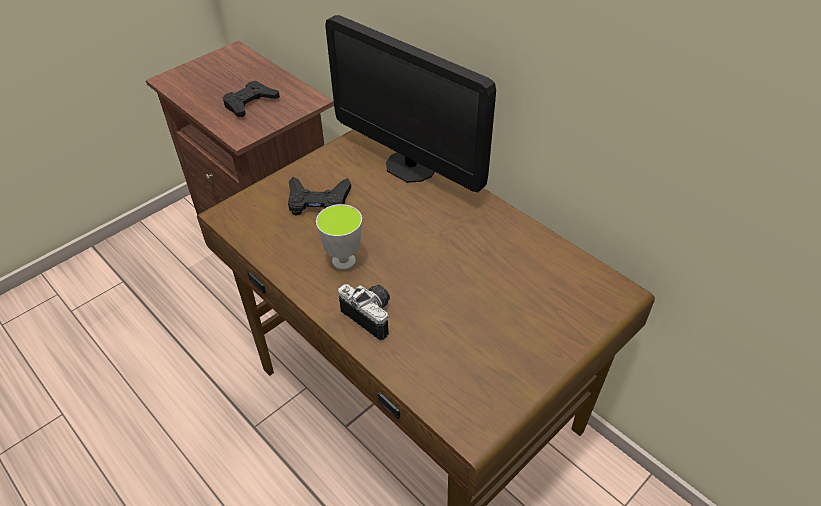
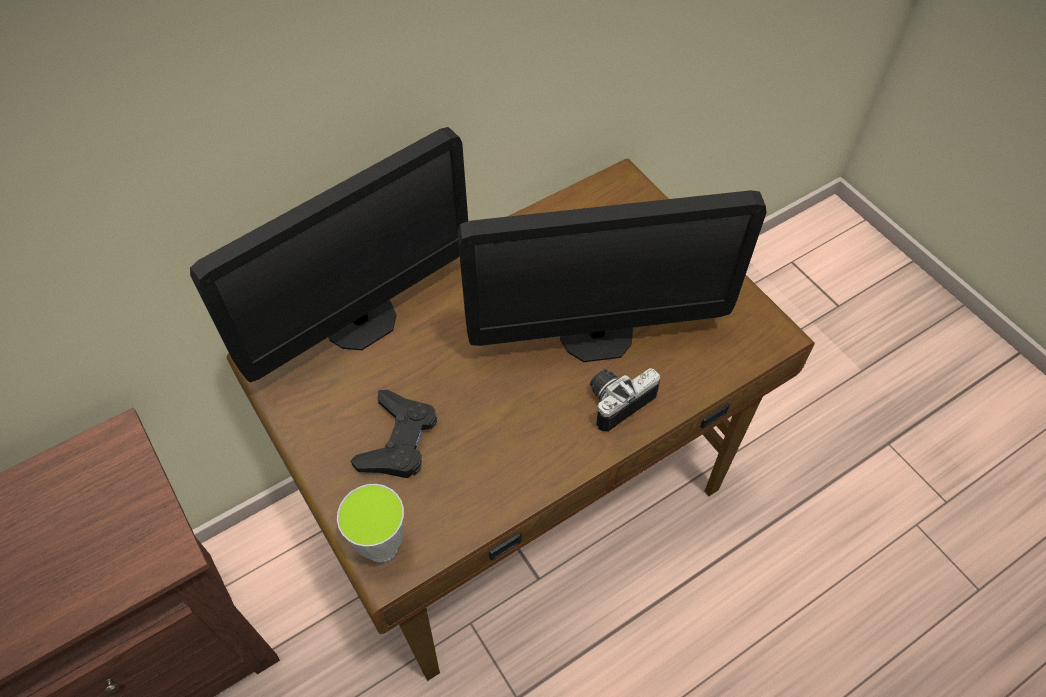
camera: 80 degrees left, 10 degrees up
(250, 103) = (74, 537): black game controller -> none
(344, 261) = (523, 420): cup -> cup (382, 546)
(434, 294) = (596, 335): none -> monitor

